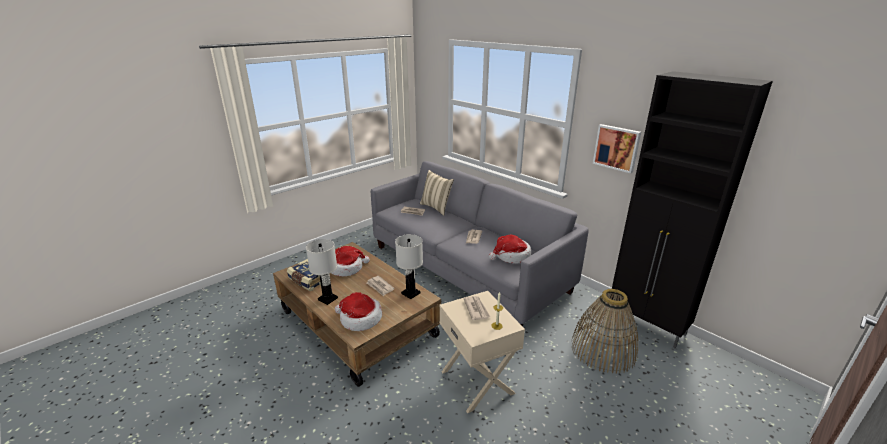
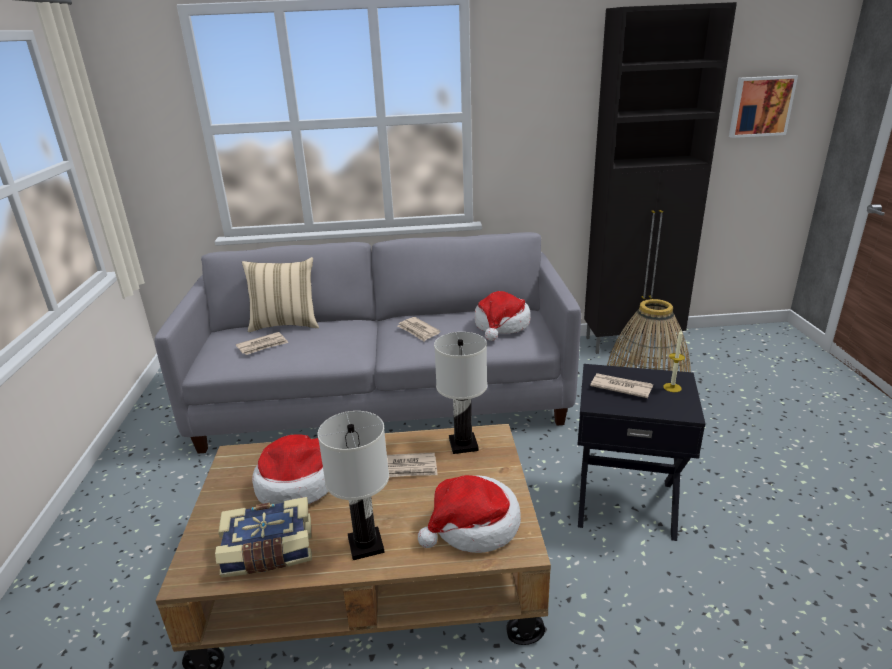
camera: 50 degrees left, 0 degrees up
(478, 382) = (625, 502): beige side table -> black side table
(617, 147) = (546, 130): picture -> picture (760, 106)

